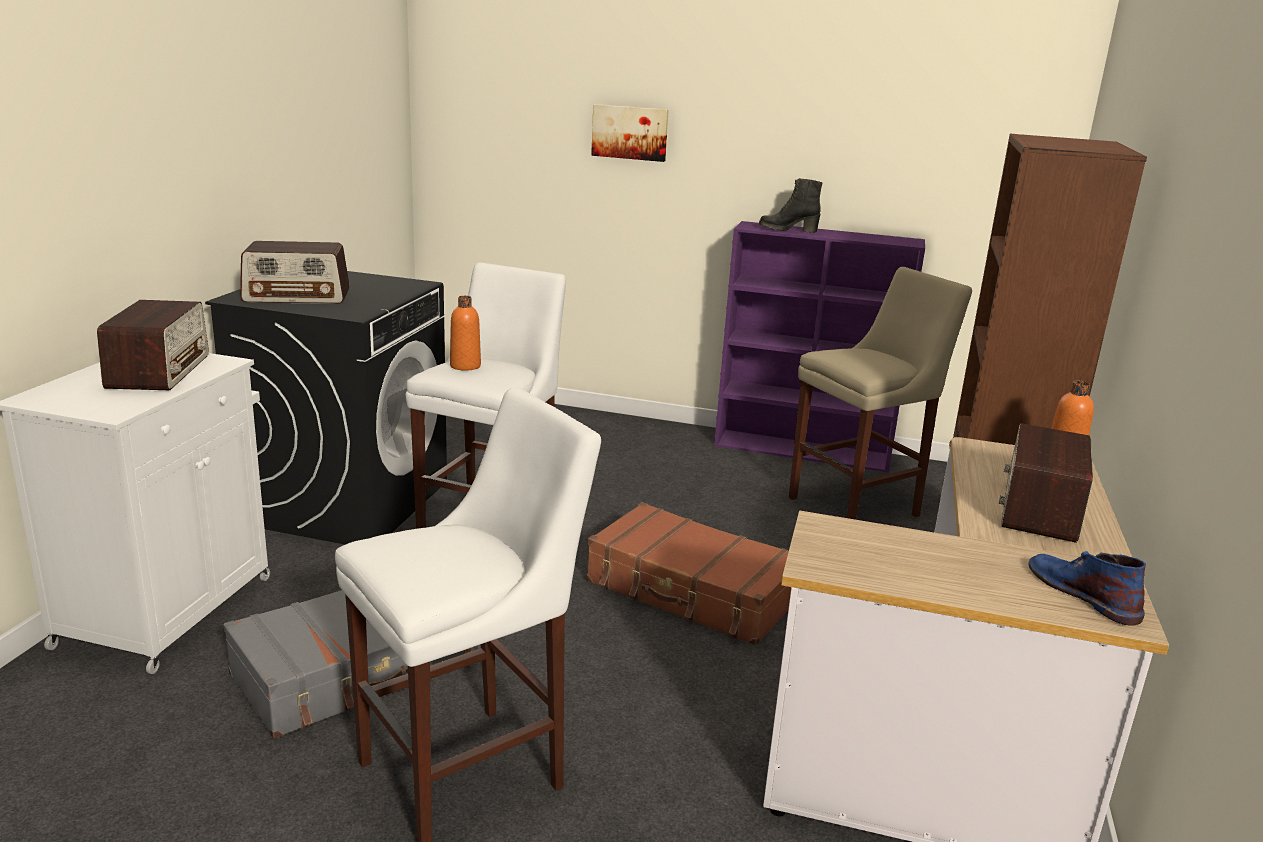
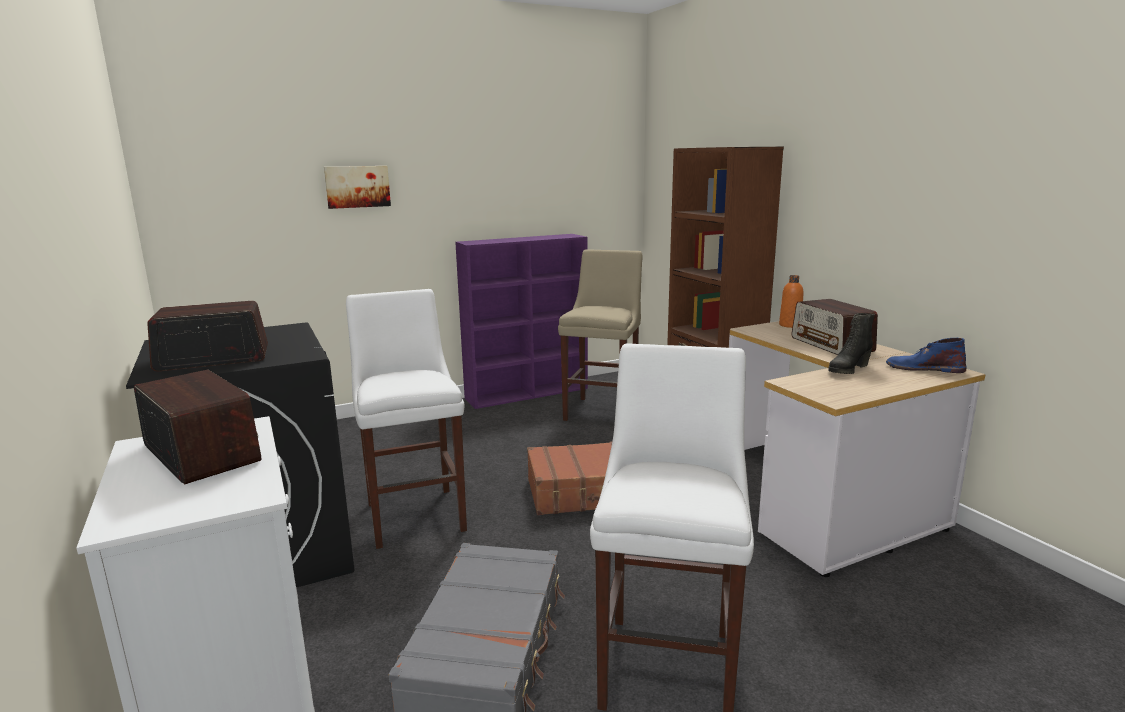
camera: 40 degrees left, 5 degrees down
(297, 296) = (212, 359): radio -> radio turned 150 degrees counterclockwise
(465, 366) = (390, 380): orange bottle -> none
(788, 230) = (496, 241): black boot -> black boot (848, 369)

